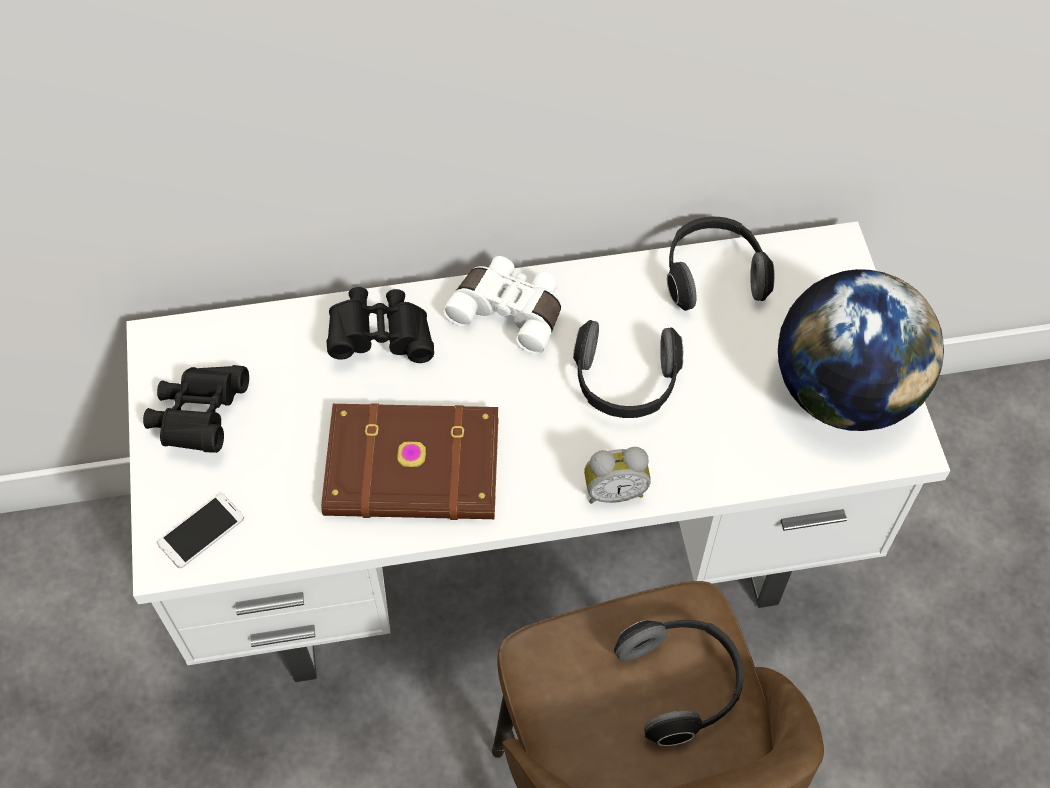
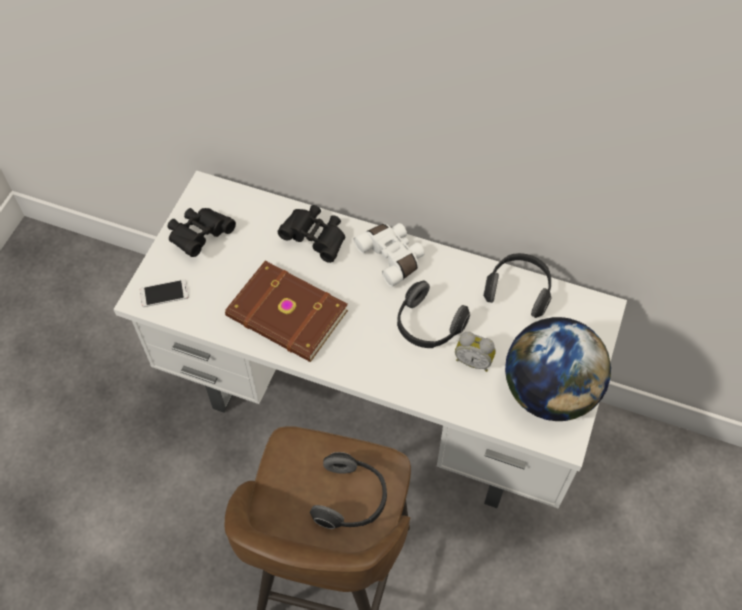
camera: 30 degrees right, 0 degrees up
(614, 490) = (383, 379): alarm clock -> alarm clock (473, 360)

